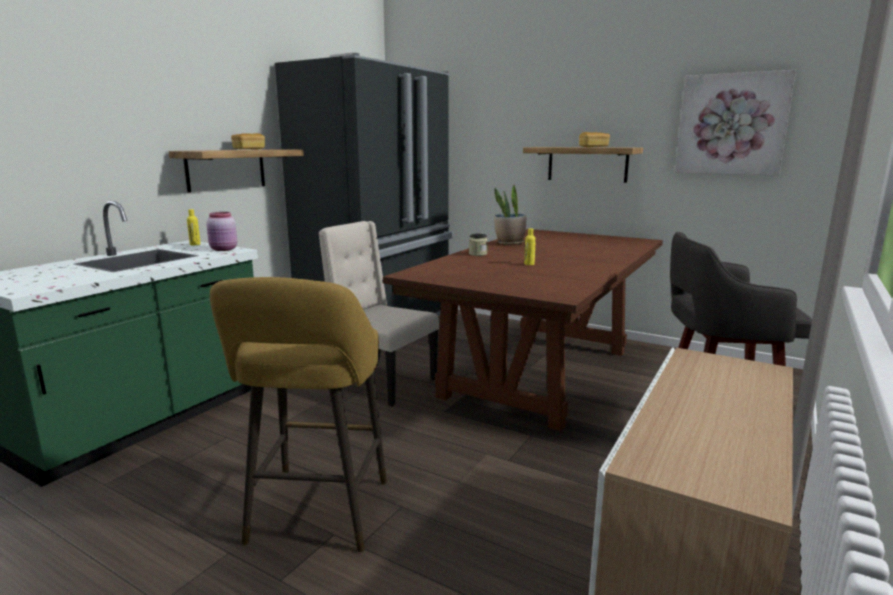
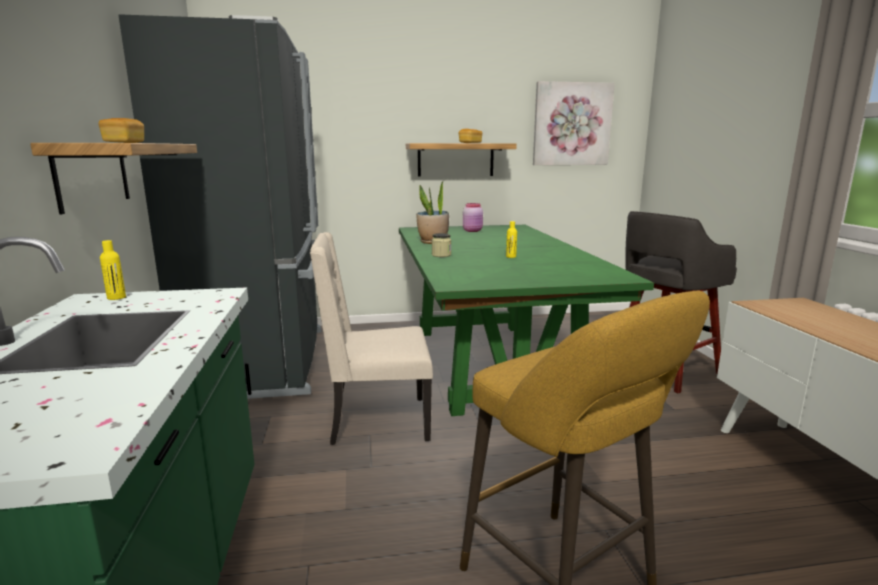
camera: 40 degrees left, 0 degrees up
(224, 249) = (198, 295): pink jar -> pink jar (473, 231)
(538, 373) = (491, 364): brown dining table -> green dining table

